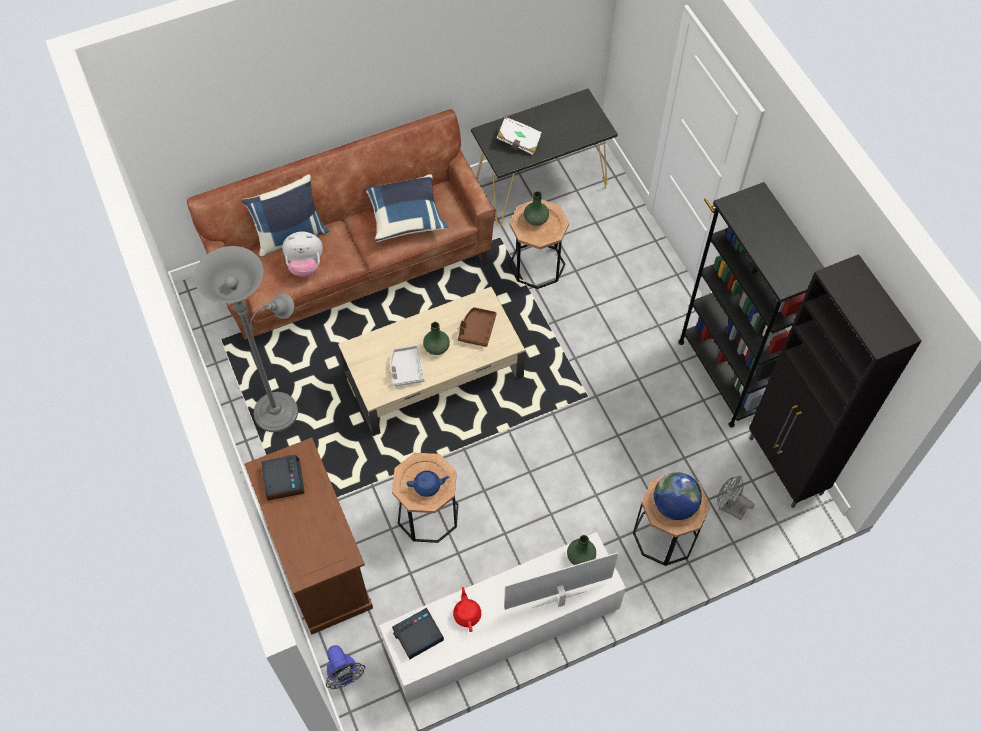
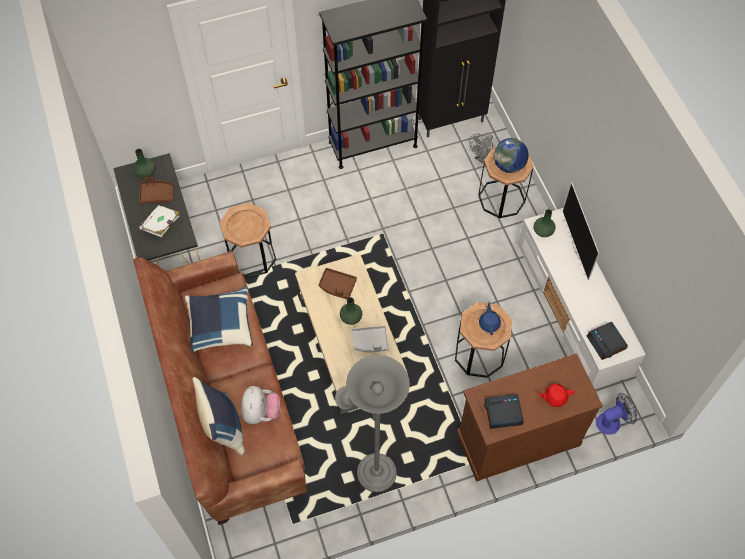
camera: 85 degrees left, 0 degrees up
(467, 614) = (589, 308): red teapot -> red teapot (554, 397)
(536, 219) = (240, 226): green vase -> green vase (146, 172)
(558, 131) = (157, 194): none -> brown tray

